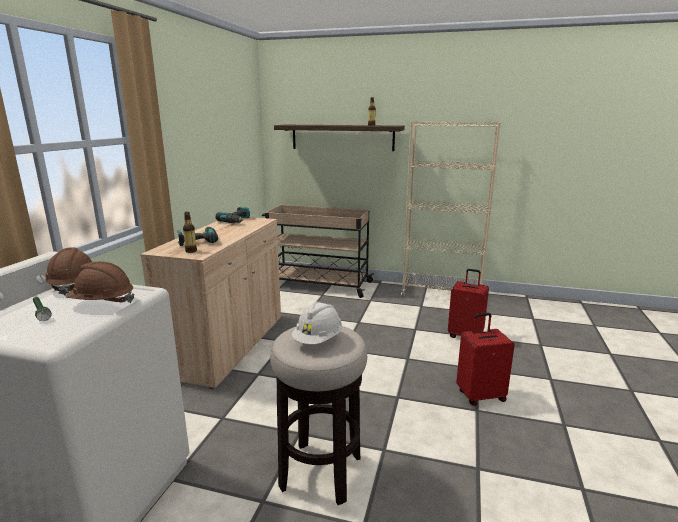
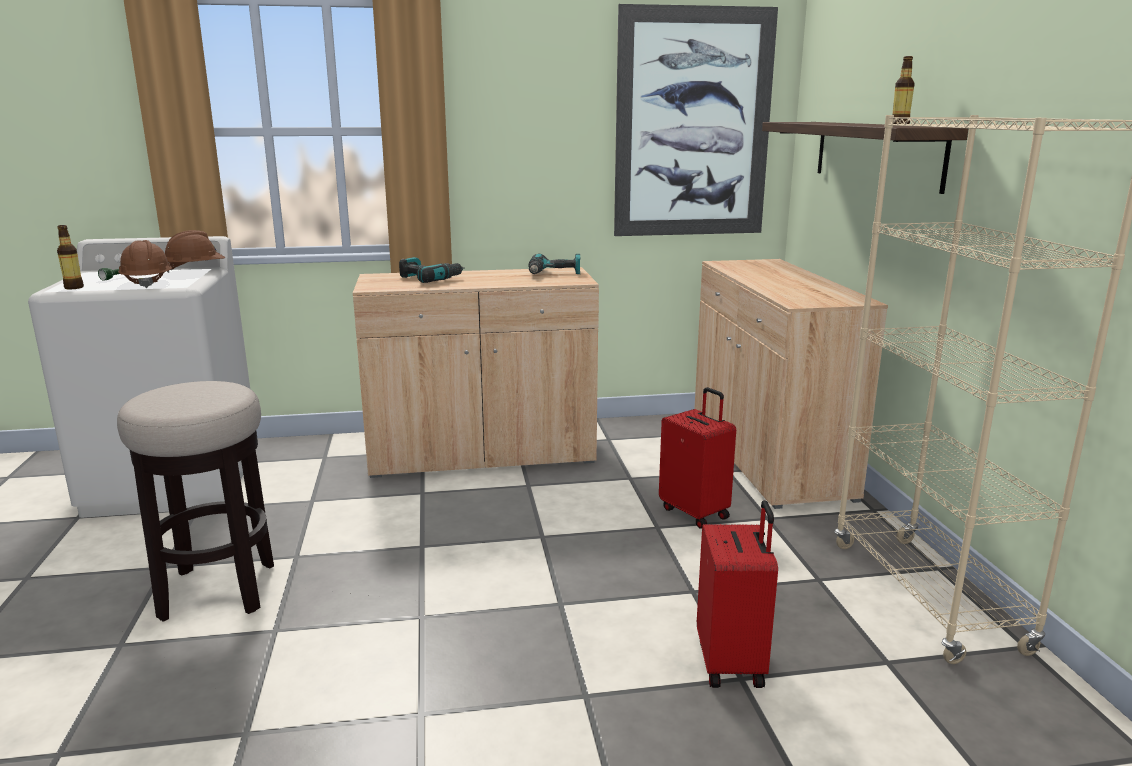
camera: 65 degrees right, 0 degrees up
(191, 251) = (384, 283): bottle -> bottle (74, 287)
(237, 127) = (693, 124): none -> picture
(317, 284) = (767, 456): beige cart -> beige cabinet
(318, 340) = (183, 395): white hard hat -> none
(480, 395) = (476, 713): red suitcase -> red suitcase (695, 512)

